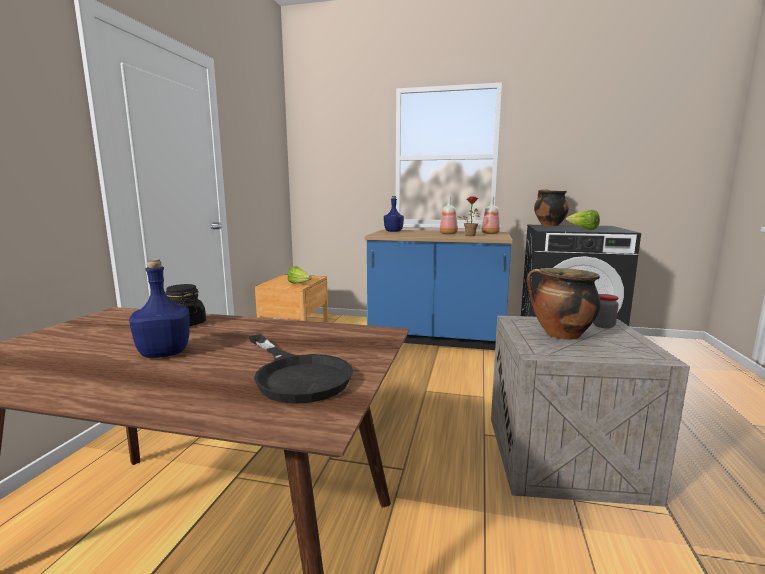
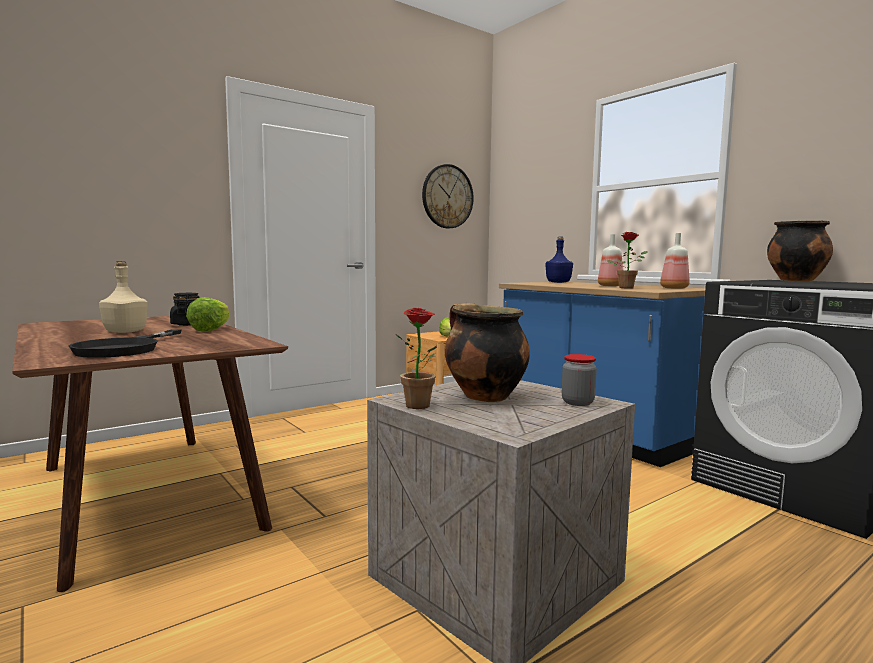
camera: 40 degrees right, 5 degrees down
(166, 353) = (126, 332): blue bottle -> beige bottle
(266, 155) = (447, 196): none -> wall clock
(567, 354) = (421, 407): none -> potted plant
(583, 229) = (811, 283): lettuce -> lettuce (211, 329)

